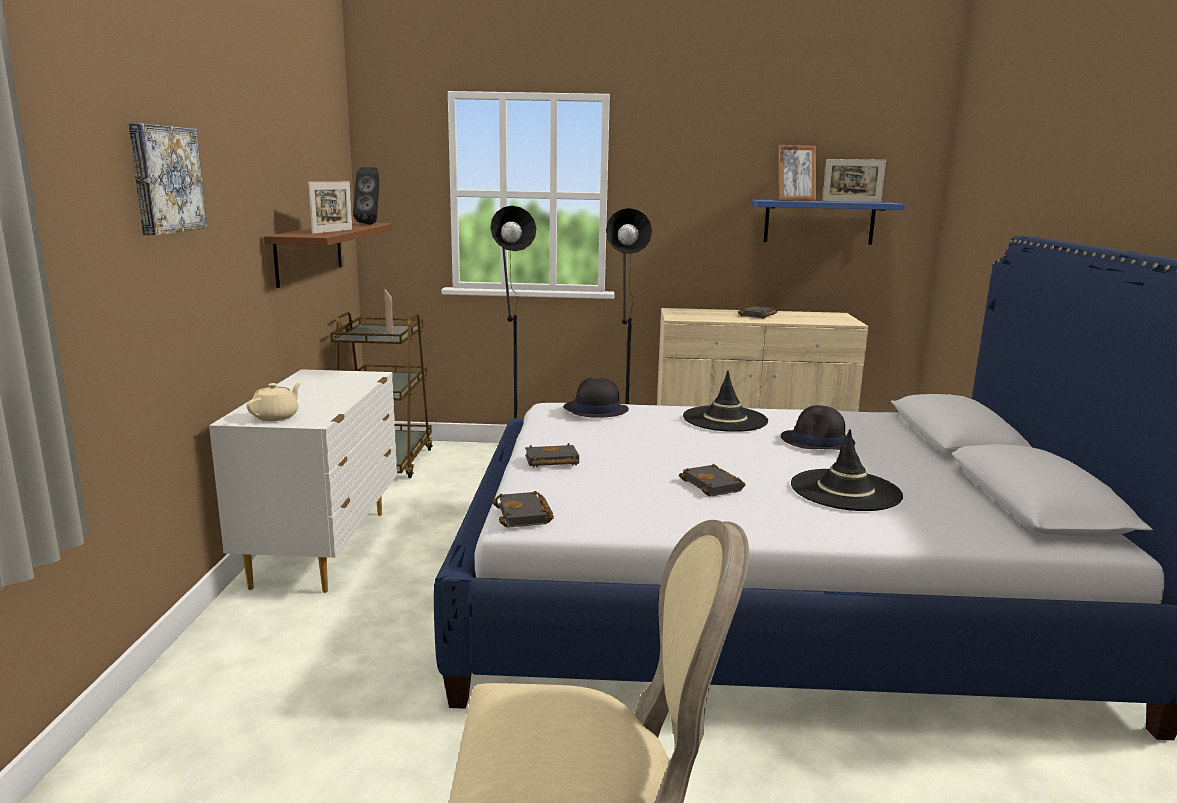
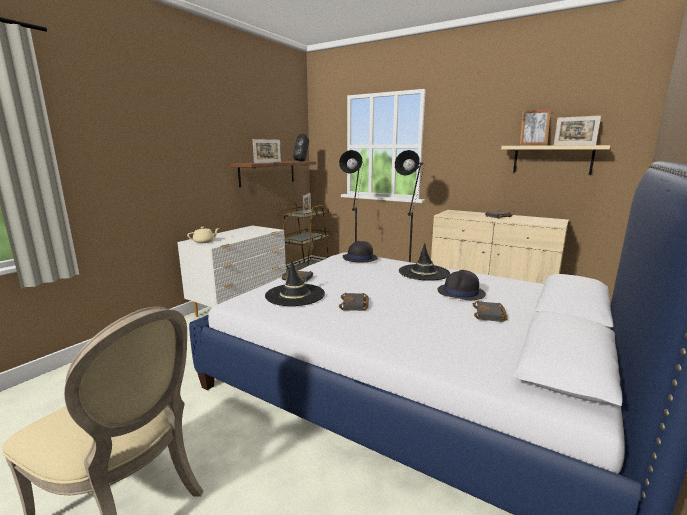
camera: 30 degrees right, 0 degrees up
(164, 179) = (157, 135): picture -> none
(525, 515) = (240, 300): black book -> black book (490, 315)
(819, 222) = (552, 159): blue shelf -> beige shelf
(845, 491) = (429, 323): black hat -> black hat (295, 295)

